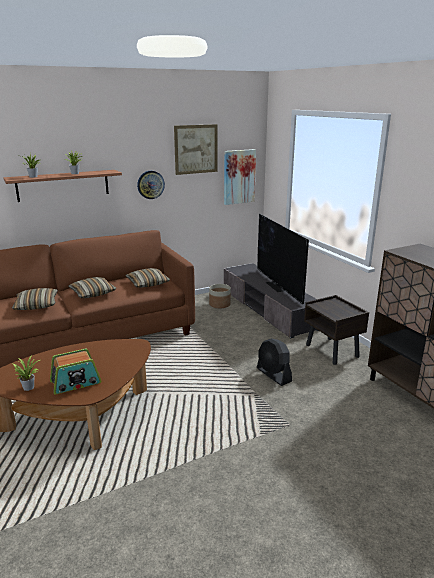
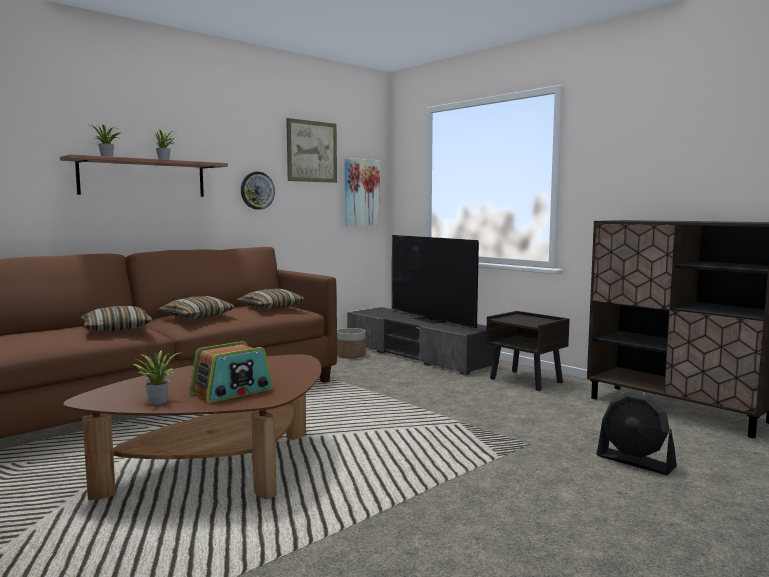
camera: 15 degrees left, 15 degrees down
(273, 375) = (471, 405): black fan -> black fan (635, 462)

